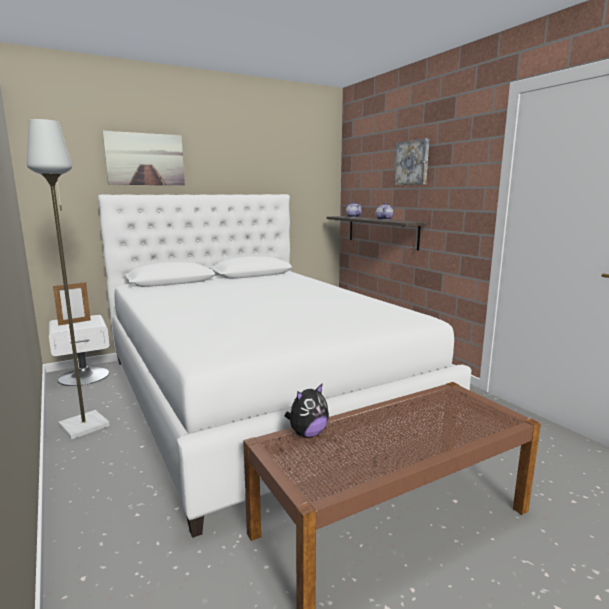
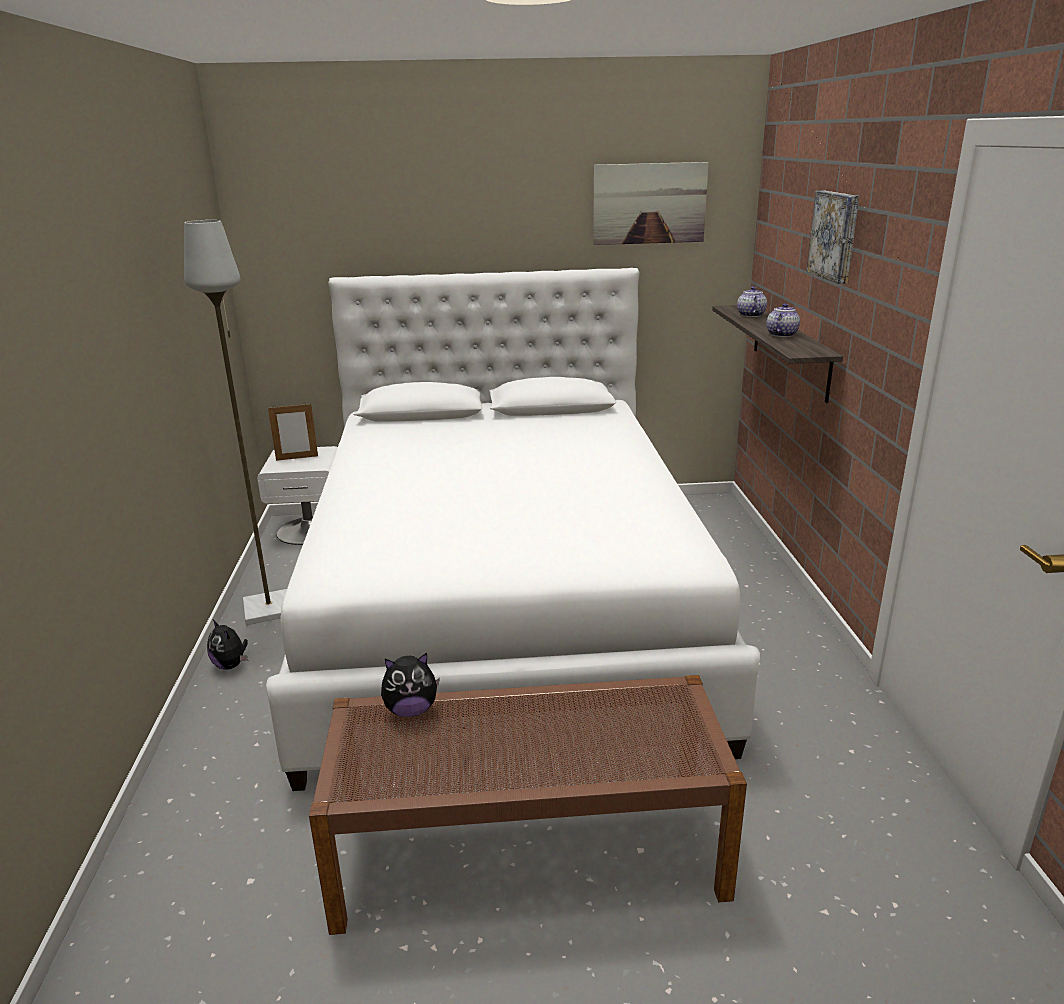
camera: 25 degrees right, 10 degrees up
(76, 467) = (231, 665): none -> plush toy
(145, 159) = (400, 218): picture -> picture (649, 203)

